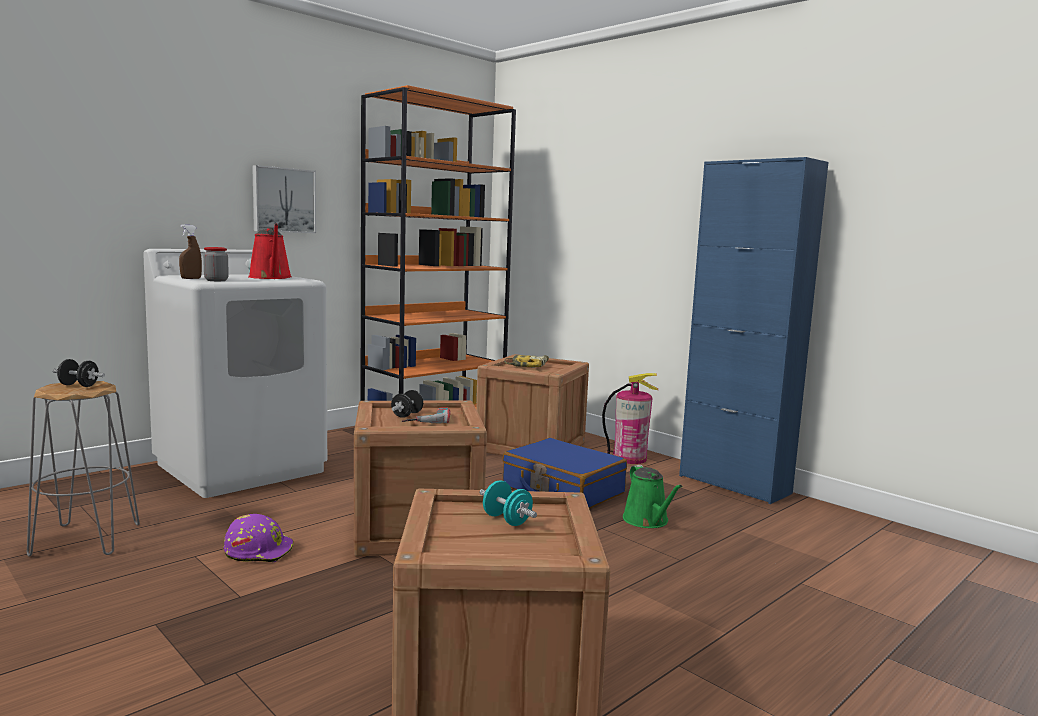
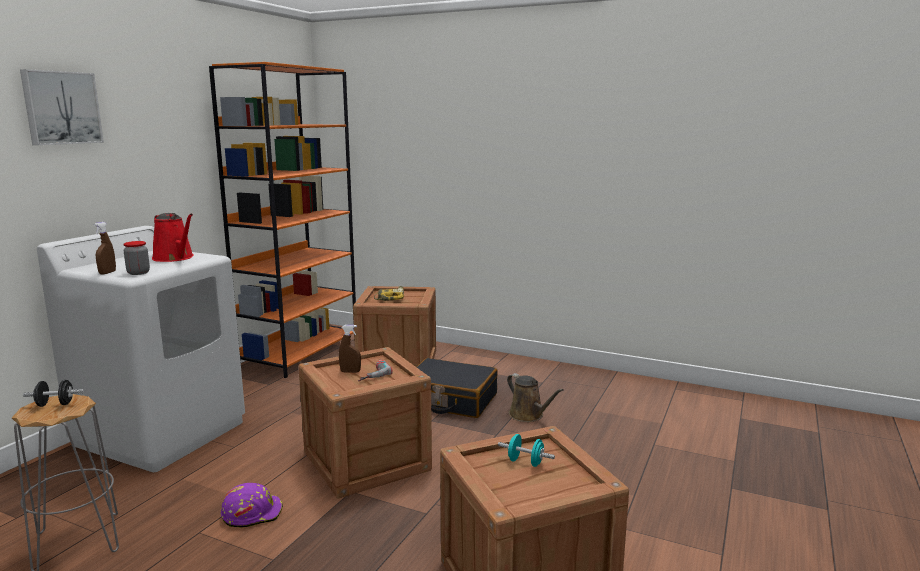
camera: 20 degrees left, 5 degrees up
(283, 200) = (152, 174): picture -> picture (61, 108)
(407, 415) = (350, 372): black dumbbell -> brown spray bottle
(562, 490) = (450, 400): blue suitcase -> black suitcase
(630, 458) = (479, 360): fire extinguisher -> none
(647, 521) = (528, 415): green watering can -> brown watering can
(734, 484) = (565, 370): blue cabinet -> none

